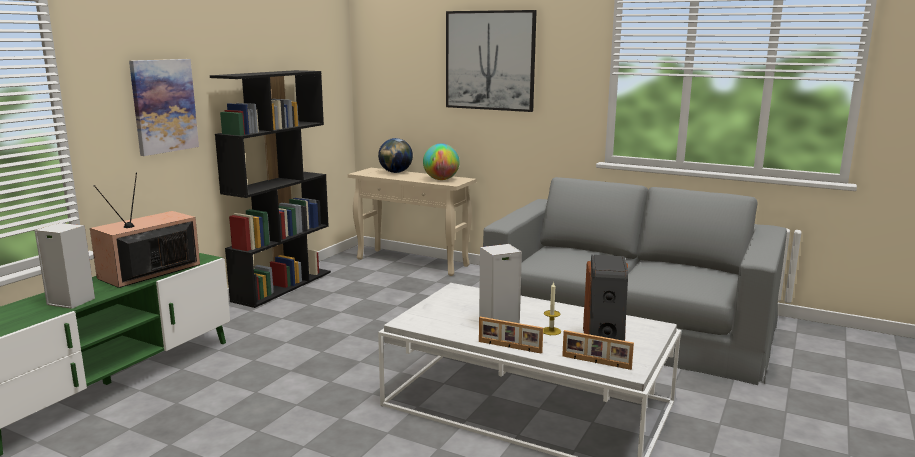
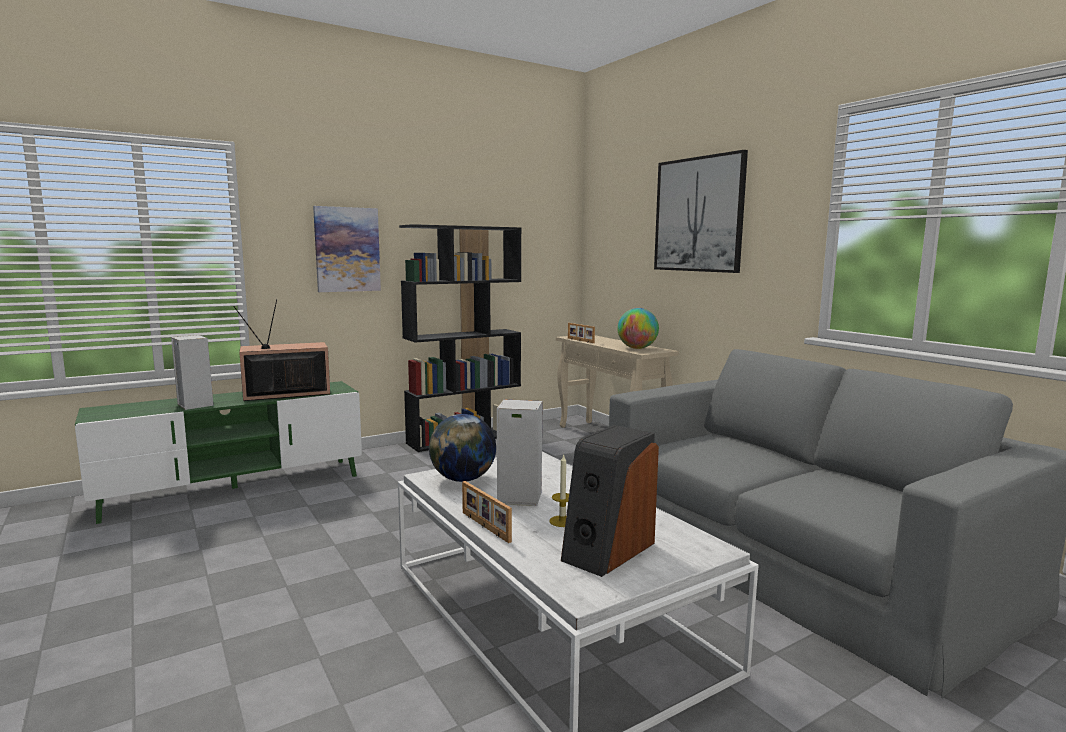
camera: 30 degrees right, 5 degrees down
(395, 172) = (604, 339): globe -> globe (463, 479)
(596, 362) = (556, 572): picture frame -> picture frame (580, 340)

